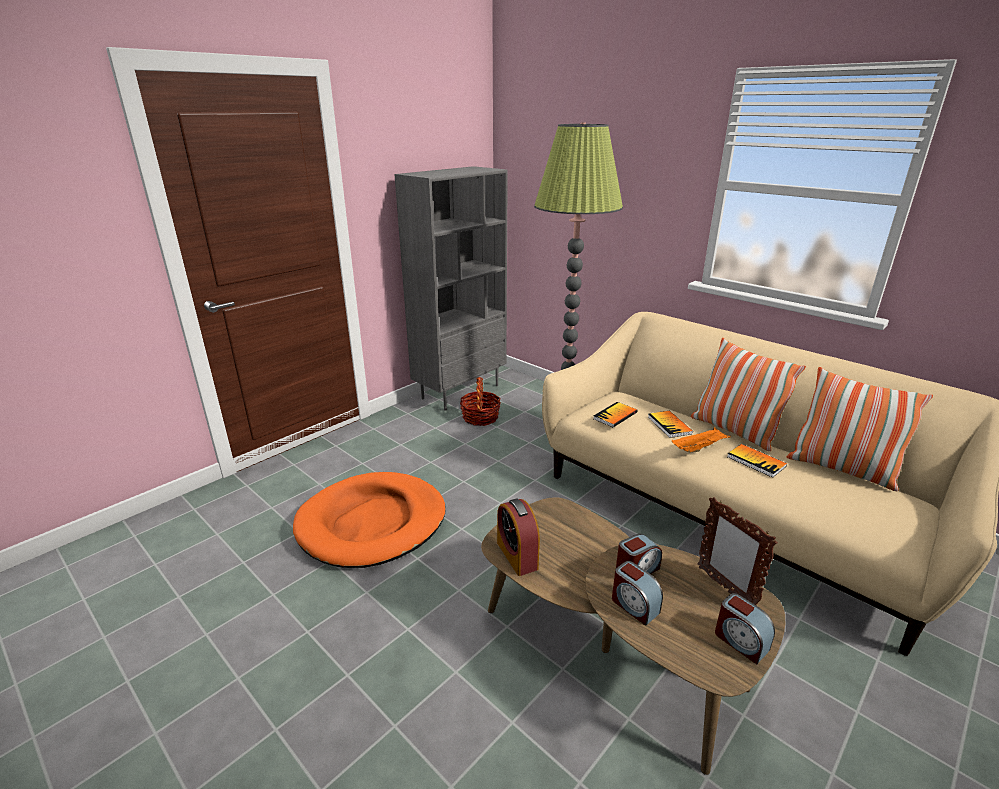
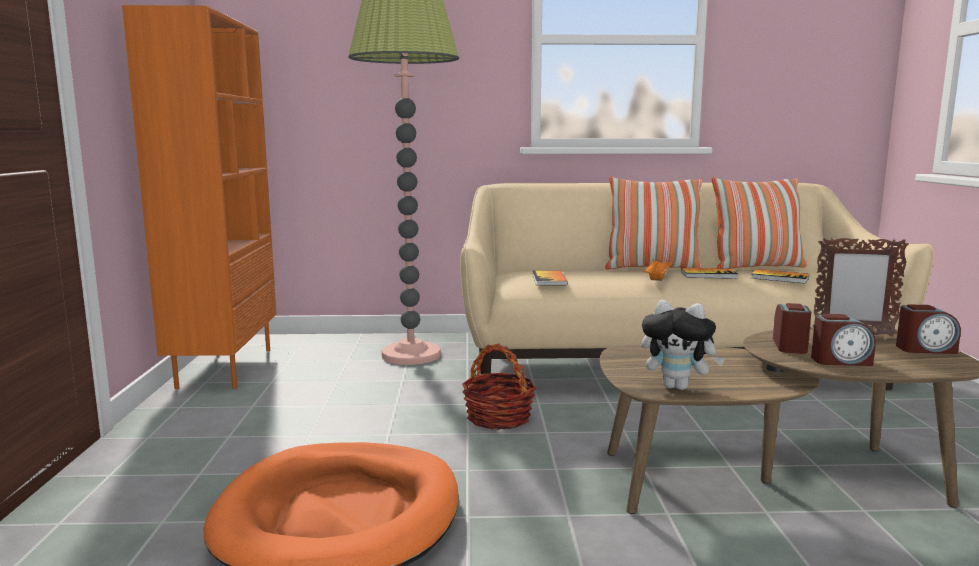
camera: 45 degrees left, 15 degrees down
(460, 391) = (224, 368): grey bookcase -> orange bookcase
(480, 417) = (300, 380): basket -> basket (498, 418)
(517, 555) = (678, 387): alarm clock -> plush toy
(669, 425) = (604, 274): book -> book (779, 278)

